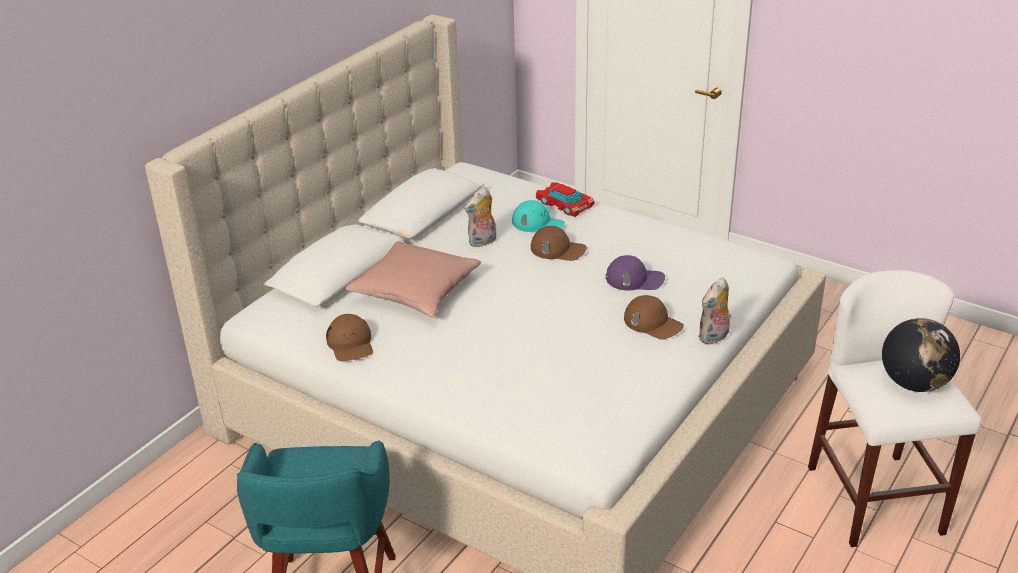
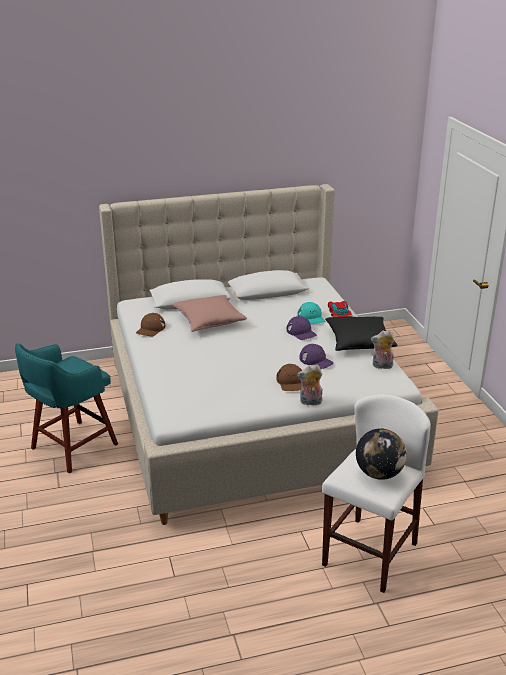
camera: 40 degrees right, 5 degrees down
(482, 242) = (272, 314): plush toy -> plush toy (382, 366)
(558, 249) = (301, 332): brown cap -> purple cap
(642, 230) = (359, 342): none -> black pillow

